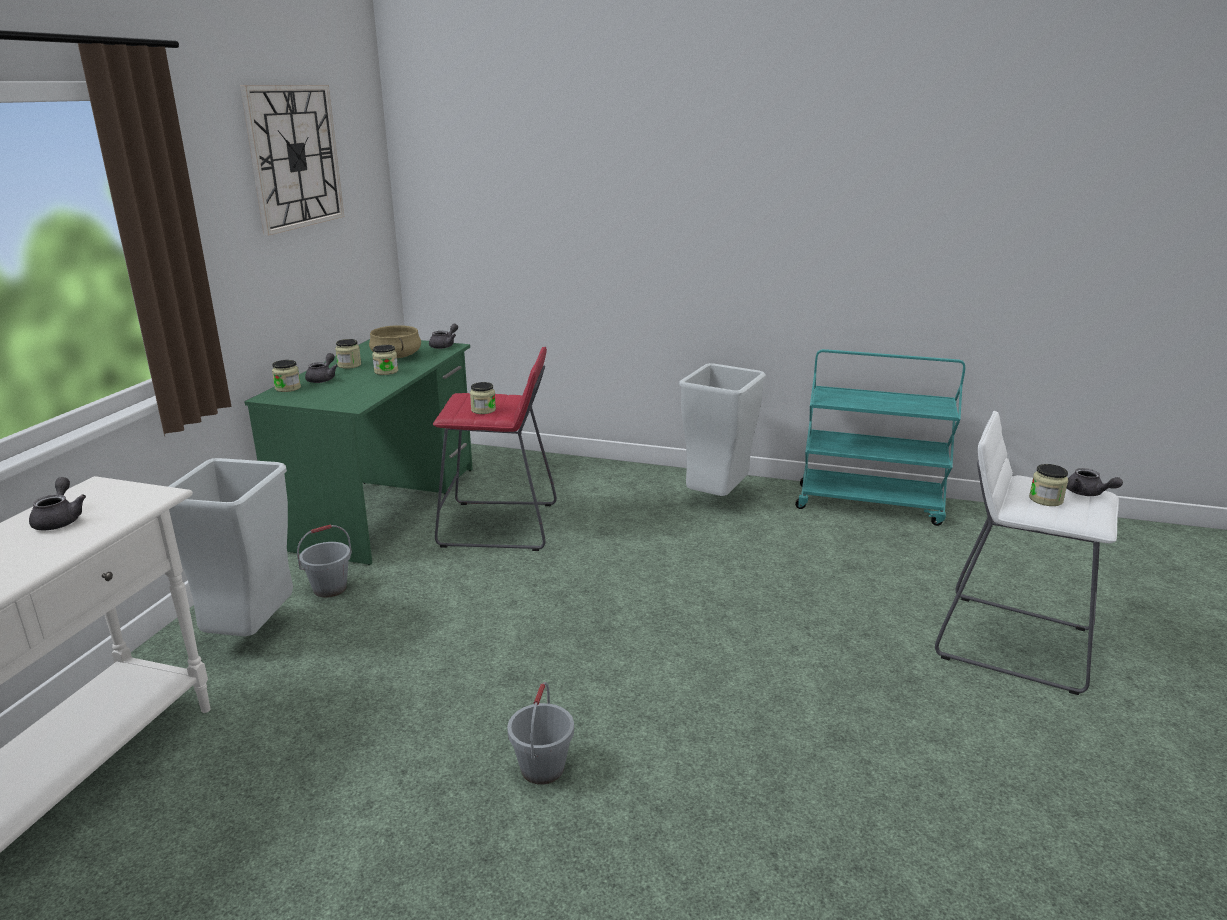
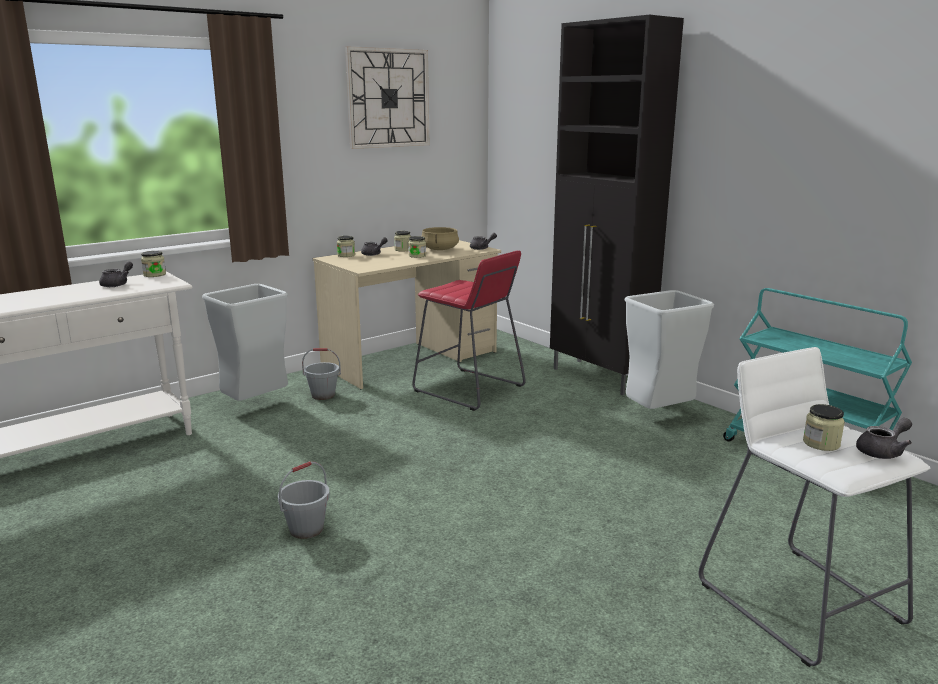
camera: 35 degrees right, 5 degrees down
(382, 506) = (411, 360): green desk -> beige desk
(483, 410) = (457, 291): jar -> jar (154, 275)
(615, 472) = (600, 377): none -> black cabinet
(1087, 494) = (883, 452): grey teapot -> grey teapot turned 120 degrees counterclockwise

